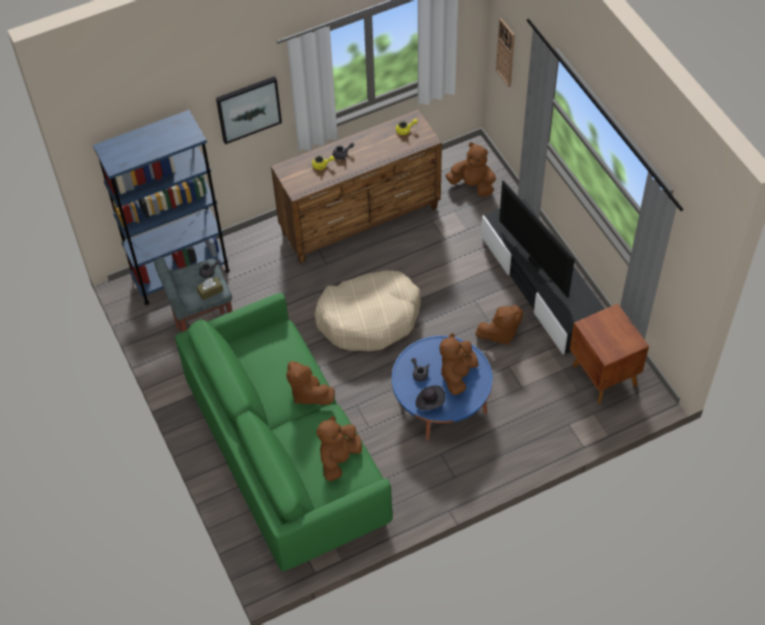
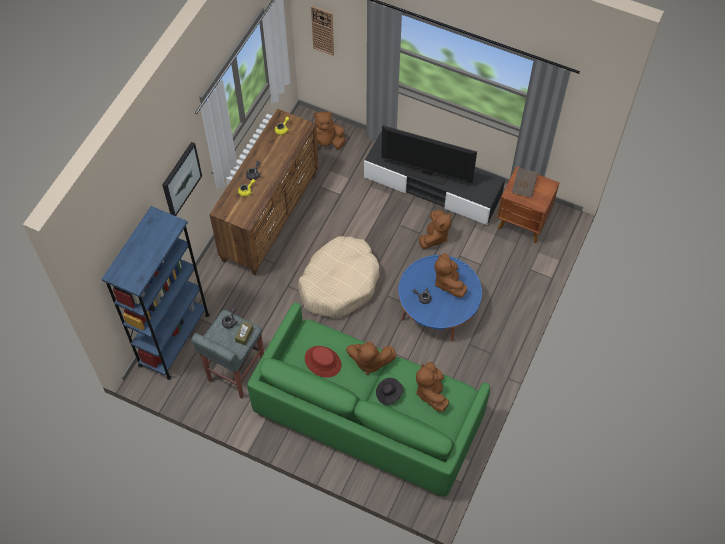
camera: 40 degrees left, 5 degrees up
(266, 365) = (323, 361): none -> red hat
(430, 402) = (447, 312): black hat -> black hat (388, 393)
(606, 327) = (523, 186): none -> brown book

